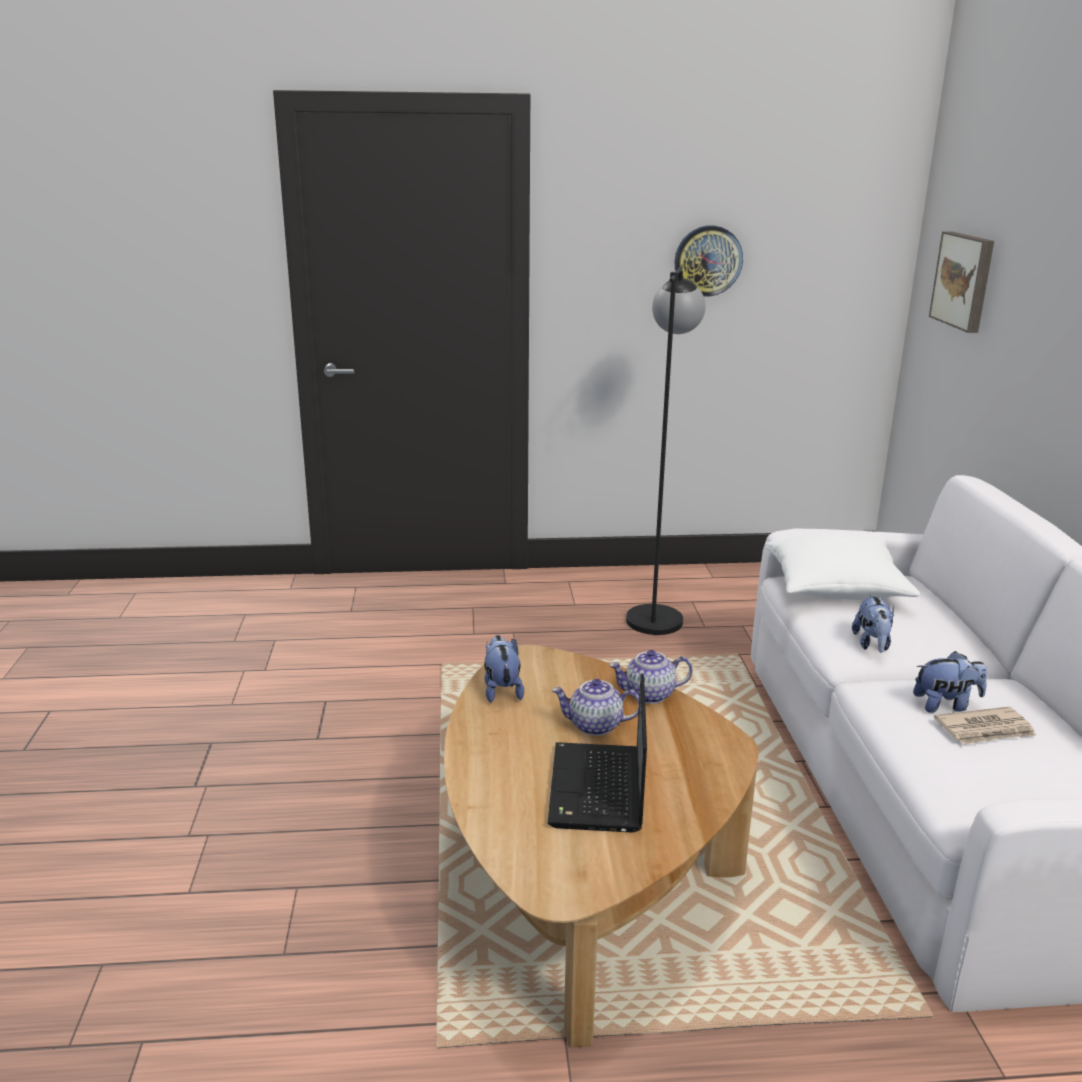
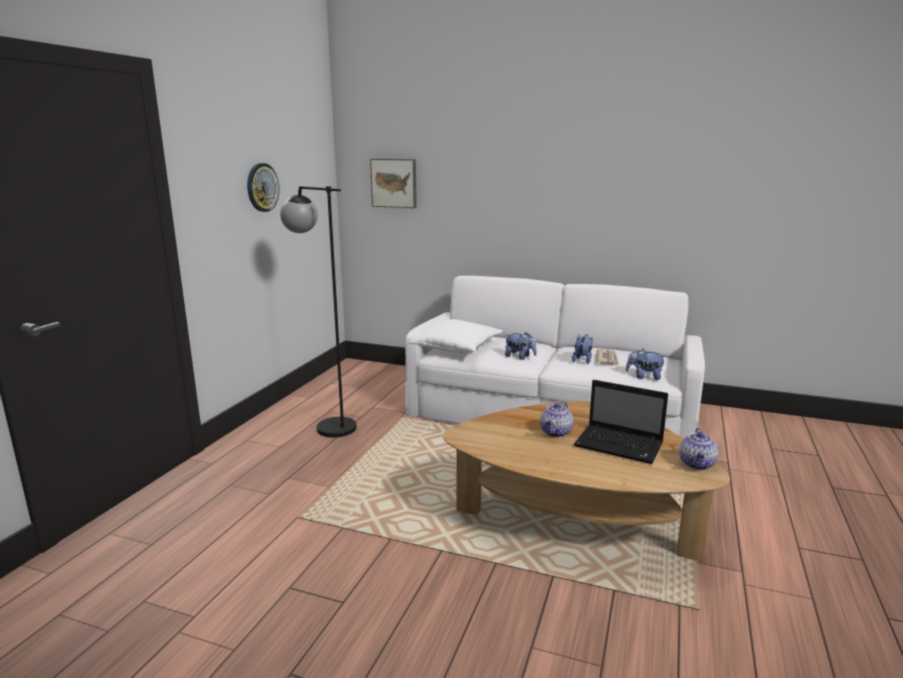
camera: 65 degrees left, 5 degrees down
(501, 690) = (497, 449): plush toy -> plush toy (644, 377)
(649, 695) = (532, 412): teapot -> teapot (697, 464)

